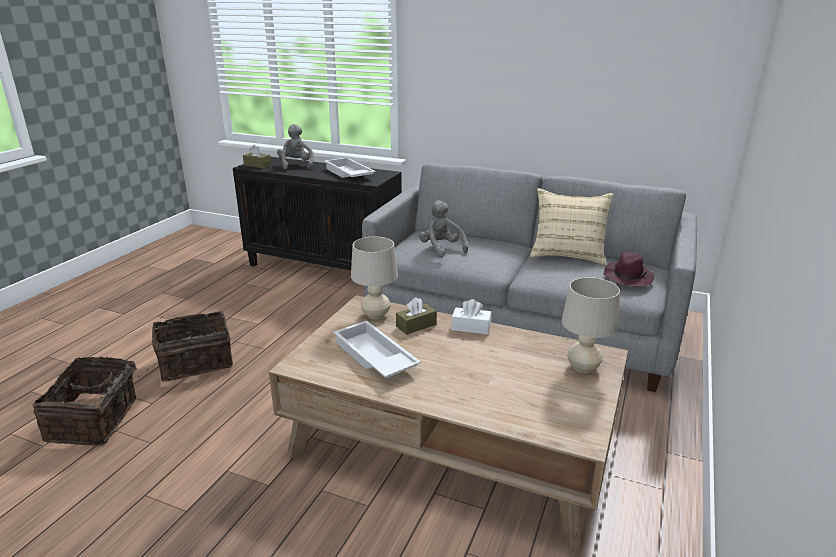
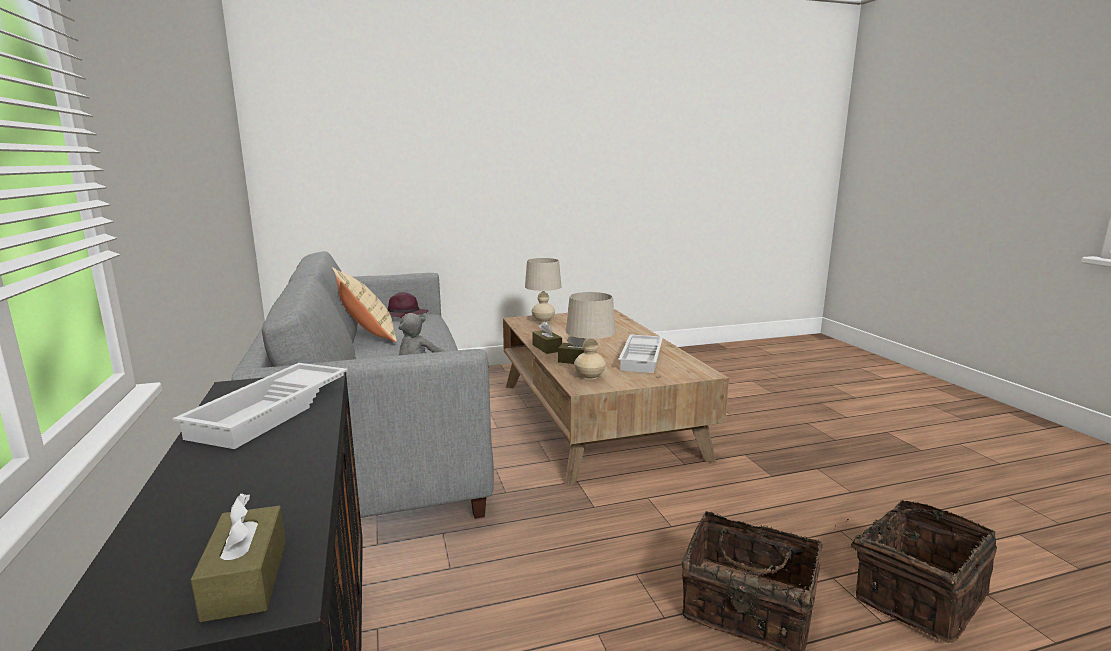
camera: 130 degrees left, 10 degrees down
(296, 165) = (211, 504): grey plush toy -> none
(471, 327) = (547, 348): white tissue box -> brown tissue box

